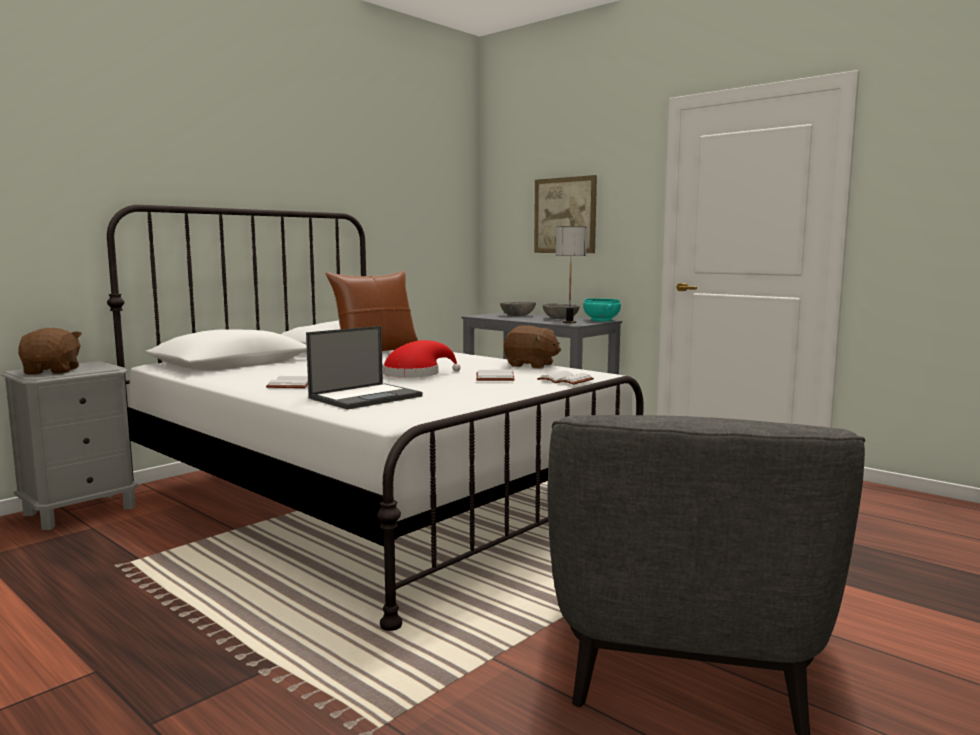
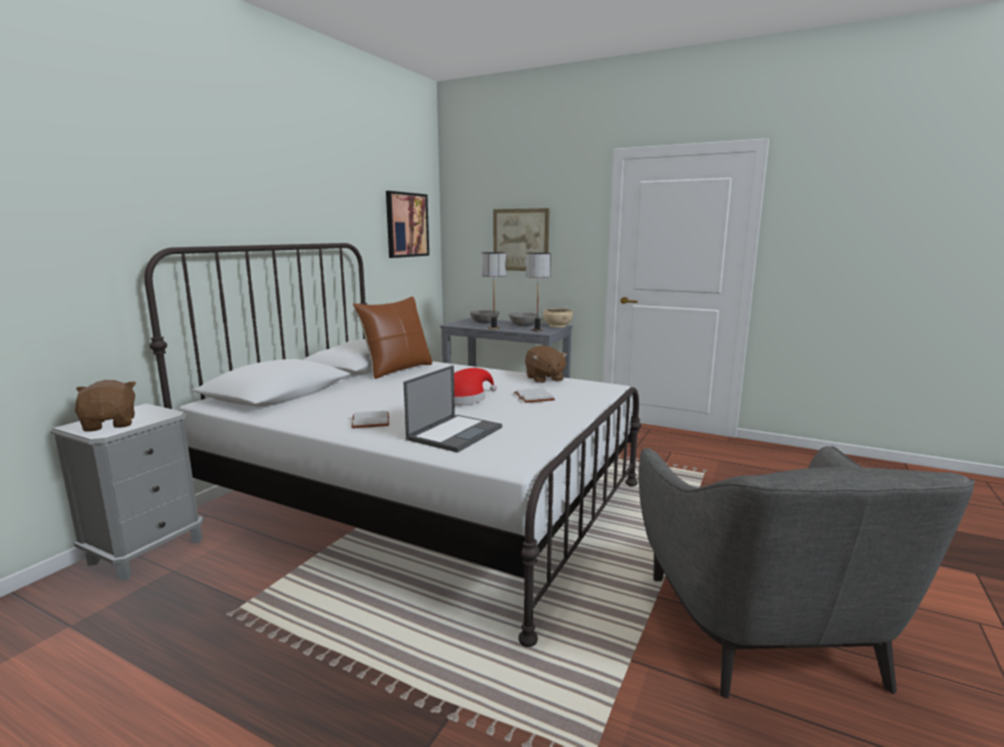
camera: 15 degrees left, 5 degrees up
(430, 198) = (407, 225): none -> picture
(520, 319) = (494, 328): none -> table lamp
(531, 365) = (544, 378): brown plush toy -> brown plush toy turned 60 degrees clockwise
(564, 380) = (591, 397): white book -> none
(600, 320) = (557, 326): turquoise bowl -> beige bowl

